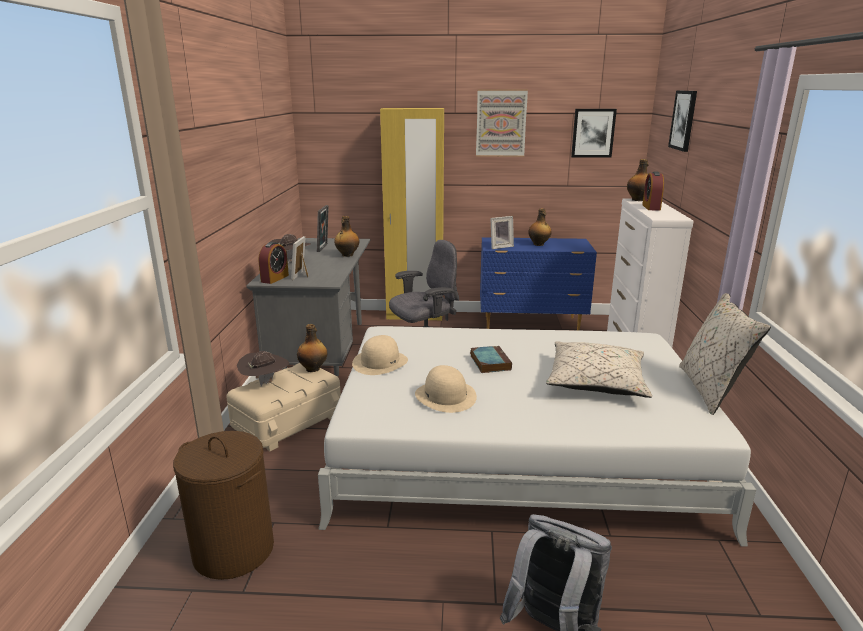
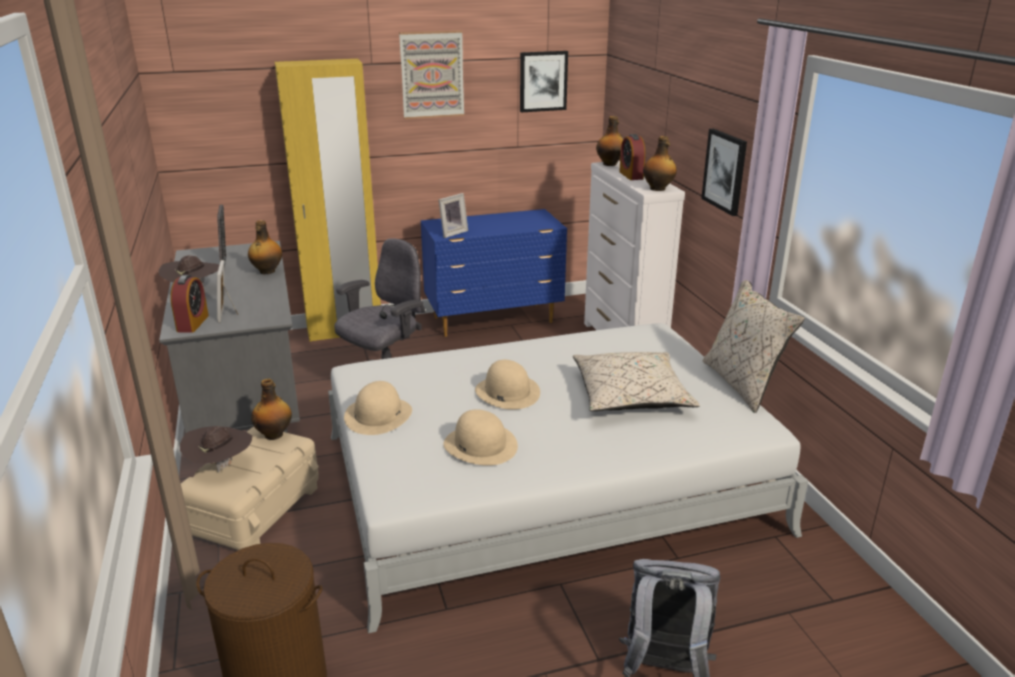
camera: 20 degrees left, 5 degrees up
(489, 362) = (507, 392): book -> beige hat
(539, 244) = (496, 224): bottle -> bottle (658, 189)
(683, 120) = (657, 73): picture -> picture (725, 171)

